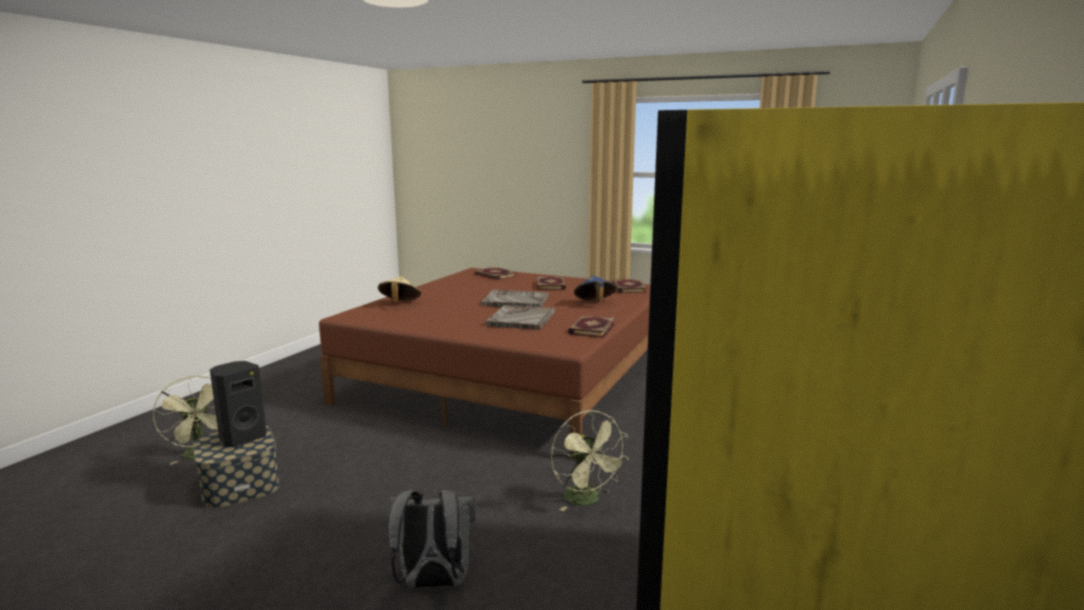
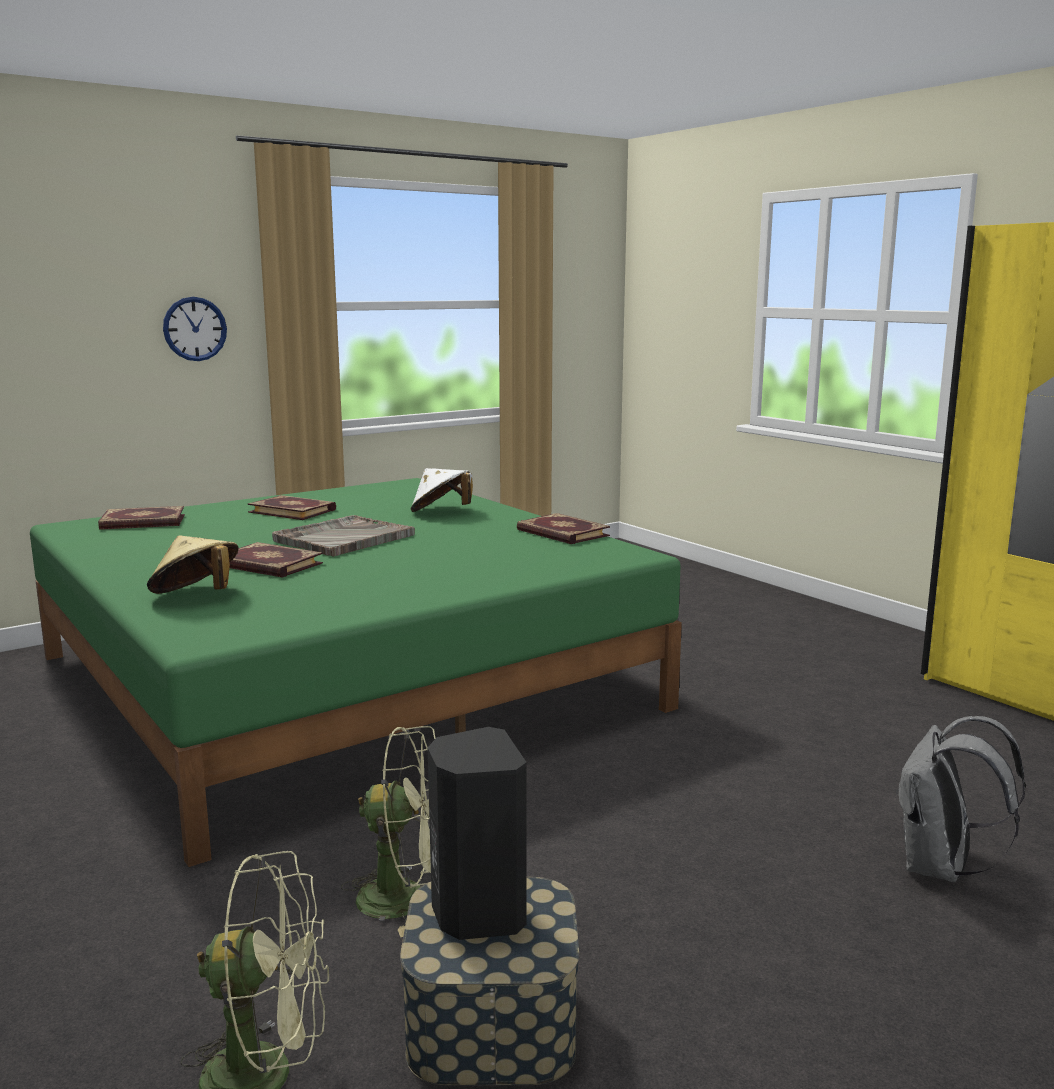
camera: 60 degrees left, 0 degrees up
(513, 377) = (342, 681): brown bed -> green bed
(521, 319) = (453, 551): grey tray -> none
(561, 183) = (195, 329): none -> wall clock
(587, 500) = (789, 731): green fan -> green fan (407, 898)
(594, 303) = (441, 512): blue hat -> white hat
(628, 288) = (395, 489): book -> book (267, 565)

